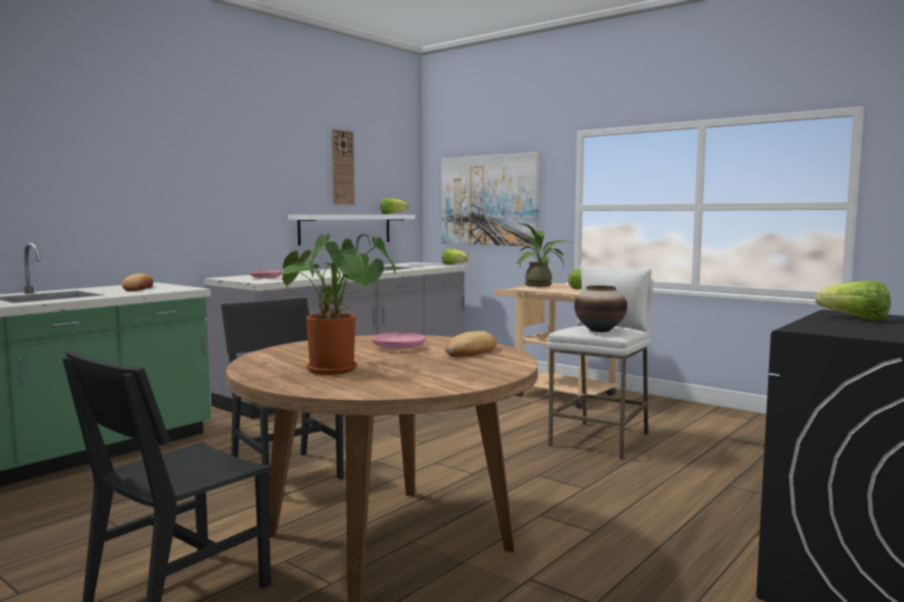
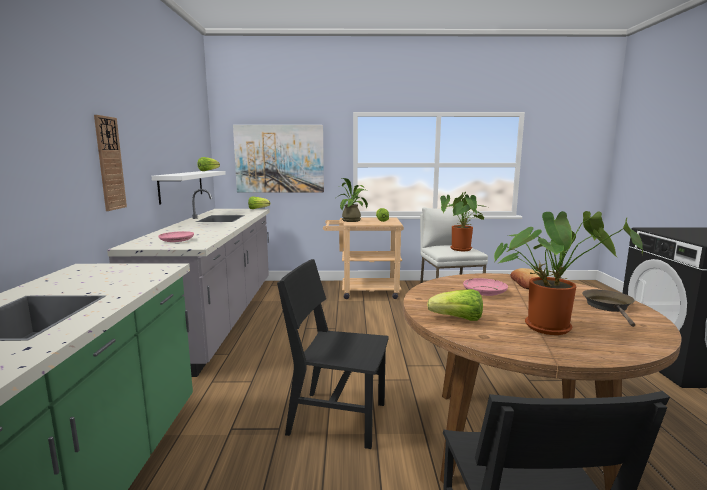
camera: 40 degrees left, 5 degrees up
(138, 288) = (101, 276): bread -> none
(342, 167) = (176, 130): wall clock -> wall clock (109, 163)
(460, 375) = (609, 307): none -> brown frying pan
(599, 330) = (461, 250): vase -> potted plant
(855, 318) = (675, 232): lettuce -> lettuce (457, 319)

